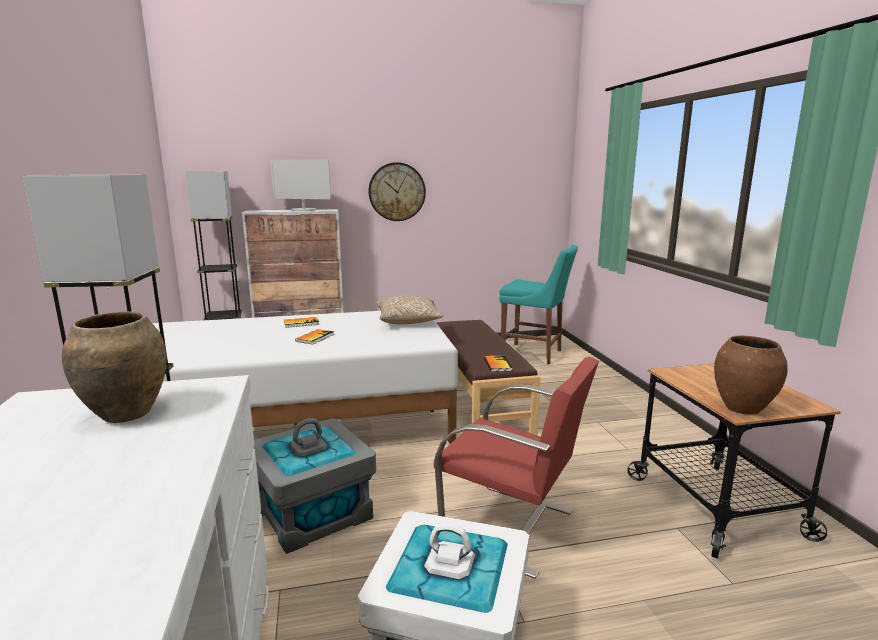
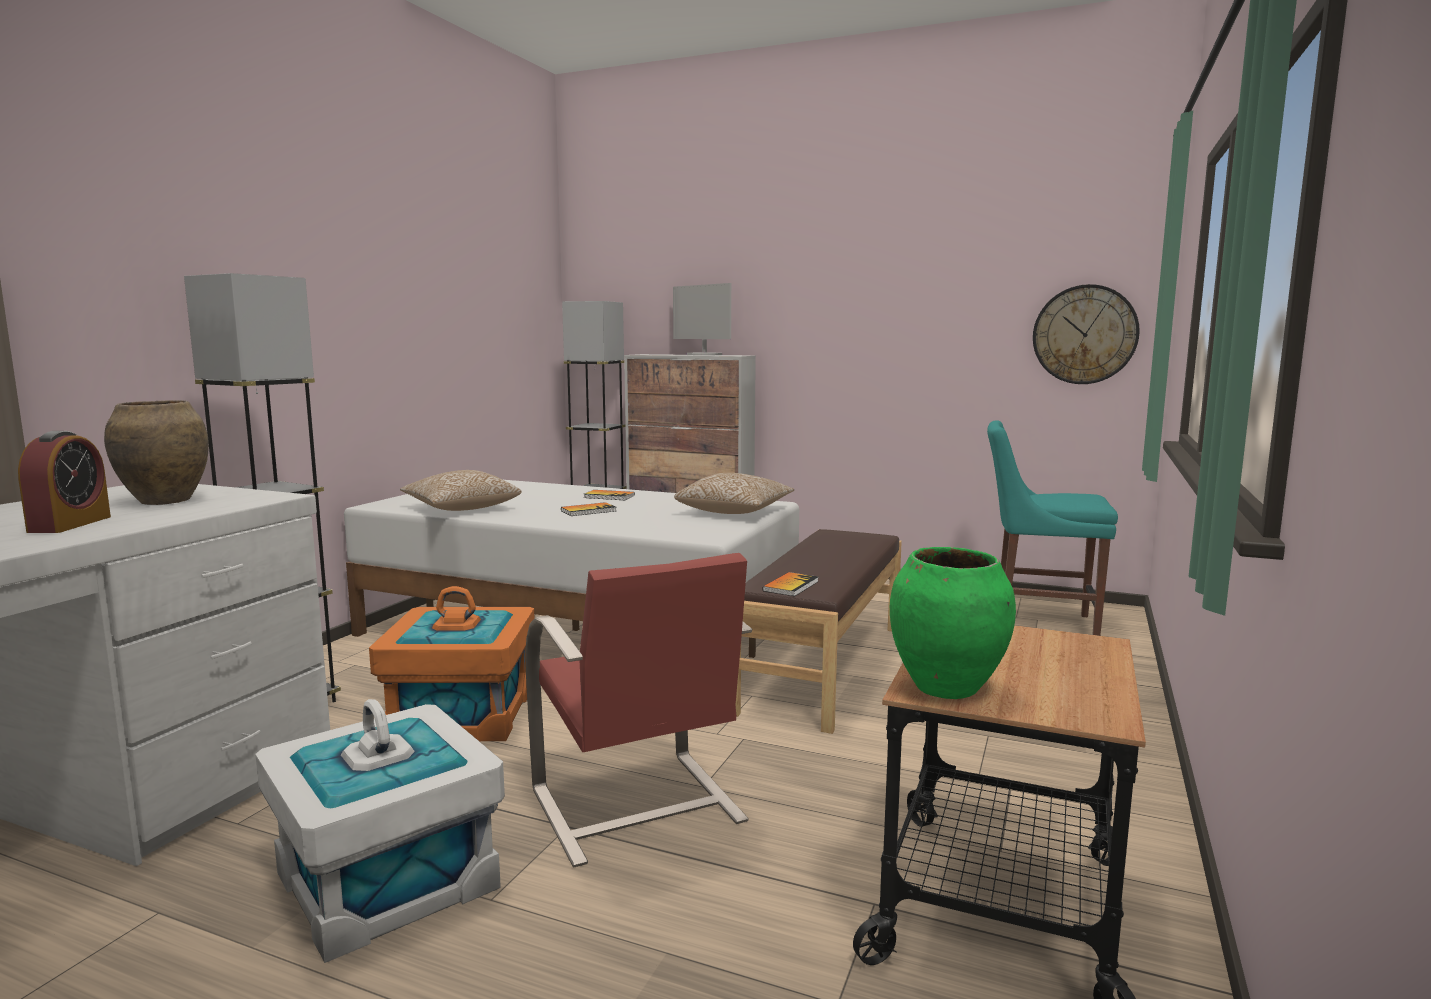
camera: 35 degrees right, 5 degrees down
(120, 466) = (70, 524): none -> alarm clock
(212, 354) = (461, 509): none -> pillow
(313, 512) = (461, 715): grey storage box -> orange storage box
(397, 192) = (844, 332): wall clock -> wall clock (1084, 334)
(534, 354) = (1037, 624): turquoise chair -> turquoise chair turned 135 degrees clockwise
(741, 408) = (946, 688): brown vase -> green vase

